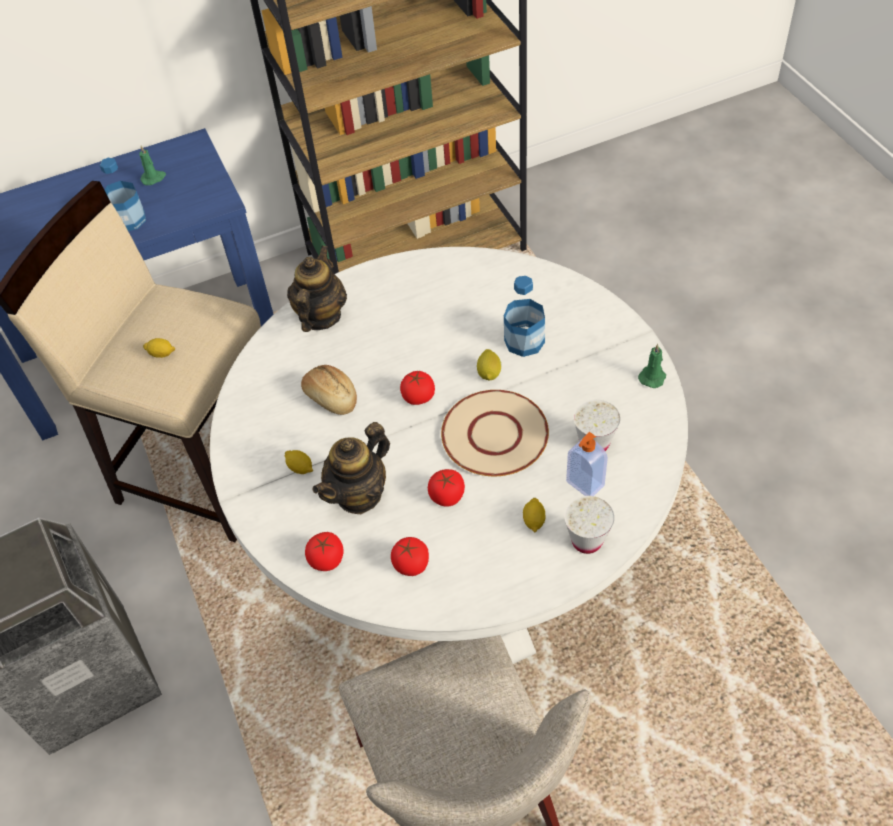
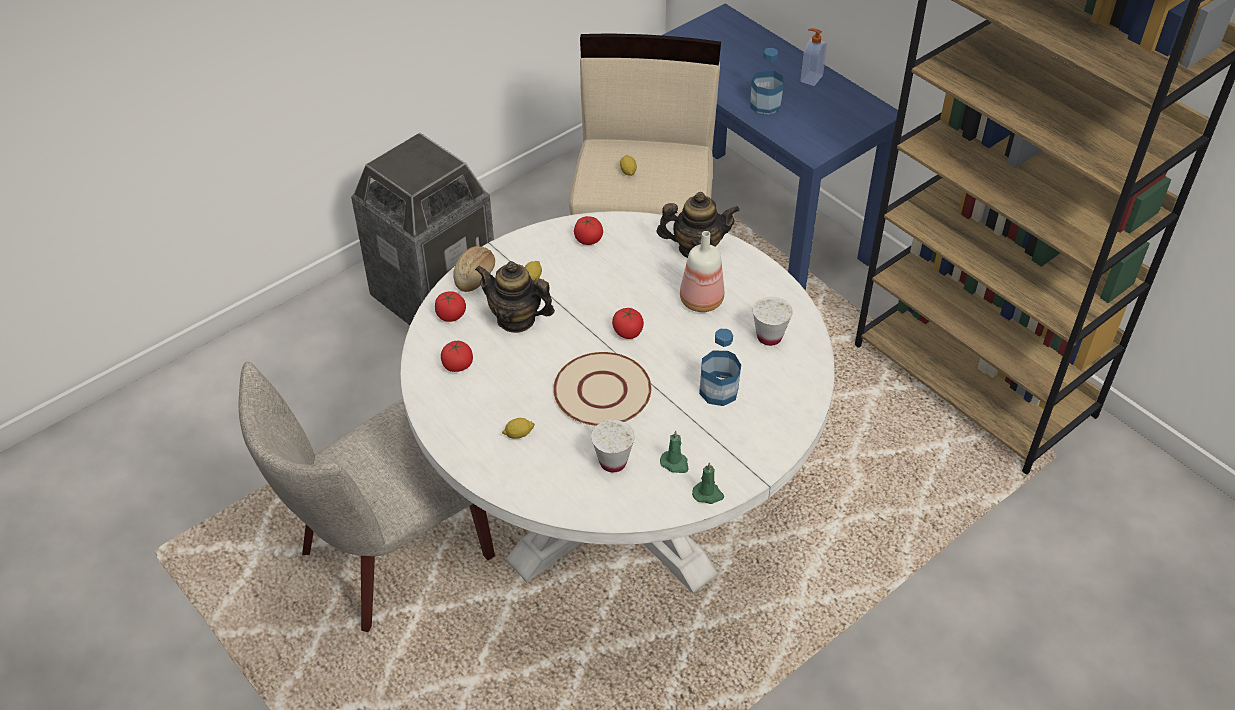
camera: 70 degrees right, 5 degrees down
(154, 178) = (822, 104): green candle -> green candle (675, 463)
(331, 397) = (609, 278): bread -> bread (476, 276)
(397, 329) = (700, 301): none -> bottle
(447, 496) = (529, 373): tomato -> tomato (588, 239)
(489, 373) = (671, 374): lemon -> none
(584, 484) = (565, 462): soap dispenser -> soap dispenser (810, 78)
(587, 541) = (507, 473): white cup -> white cup (769, 337)

